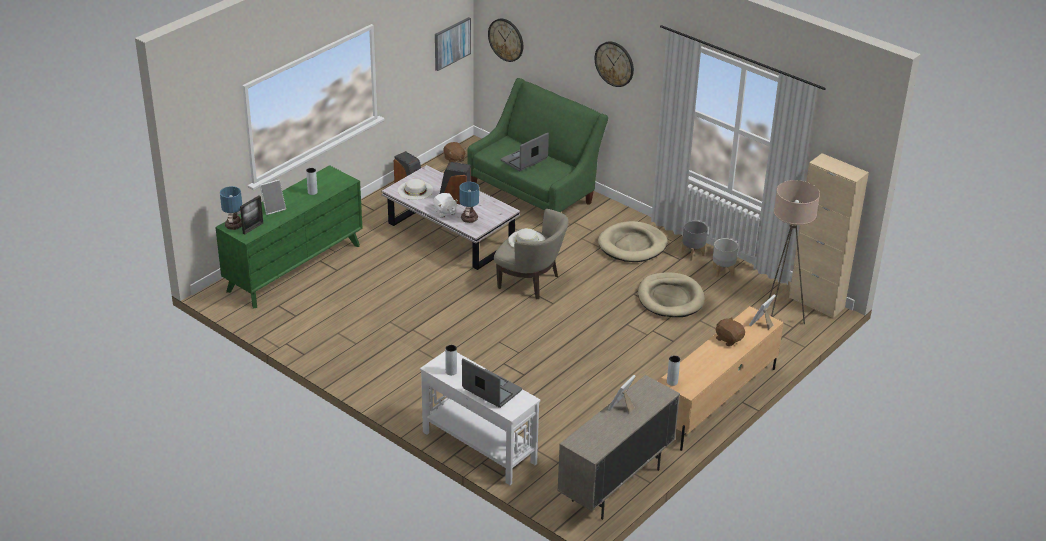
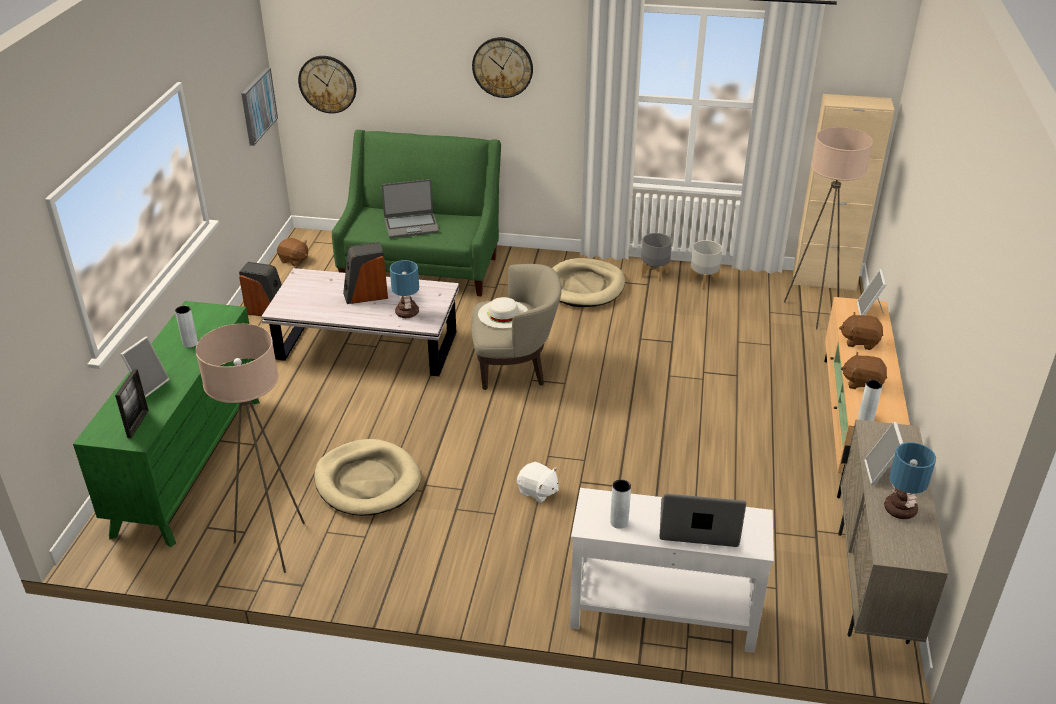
camera: 30 degrees left, 0 degrees up
(234, 226) = (104, 431): table lamp -> table lamp (901, 510)
(305, 328) = (274, 545): none -> beige floor lamp
(415, 190) = (306, 301): white hat -> none
(445, 212) = (368, 315): white plush toy -> white plush toy (537, 492)
(524, 160) = (411, 226): laptop -> laptop turned 120 degrees counterclockwise
(670, 298) = (683, 329): beige dog bed -> beige dog bed (367, 481)
(696, 363) = (862, 383): none -> brown plush toy

